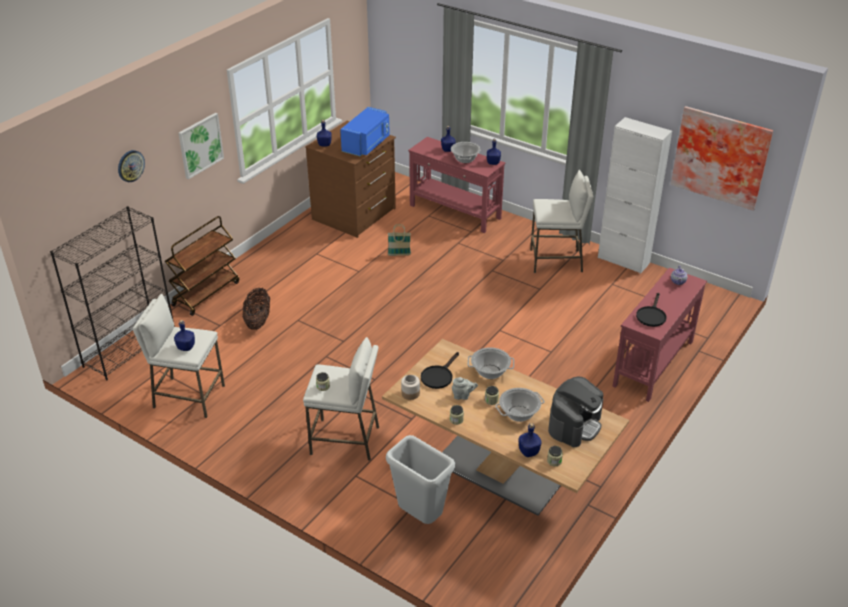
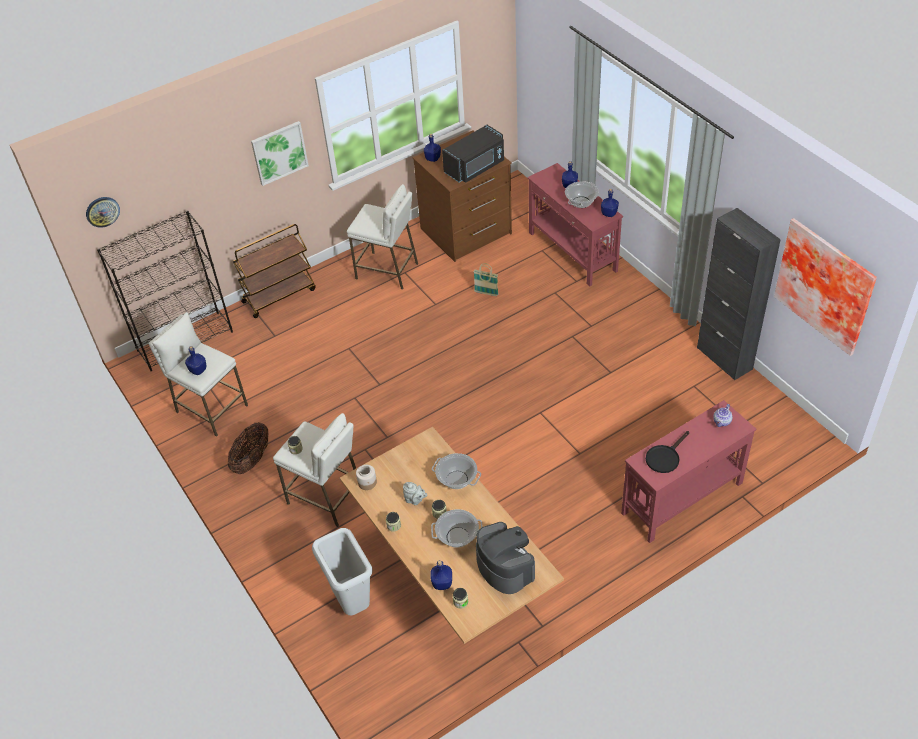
camera: 25 degrees right, 10 degrees up
(130, 166) = (191, 172): wall clock -> wall clock (102, 211)
(258, 321) = (311, 340): basket -> basket (252, 459)
(367, 144) = (475, 167): blue microwave -> black microwave
(439, 376) = (404, 470): black frying pan -> none
(556, 261) = (648, 341): white stool -> white stool (387, 271)
(574, 425) = (505, 566): coffee machine -> coffee machine turned 90 degrees counterclockwise
(623, 260) = (724, 358): white cabinet -> black cabinet

